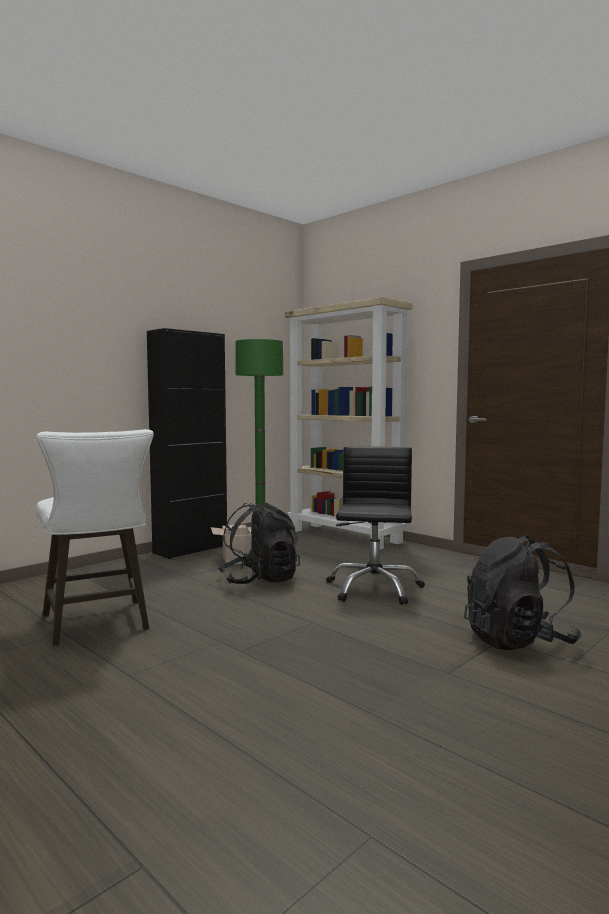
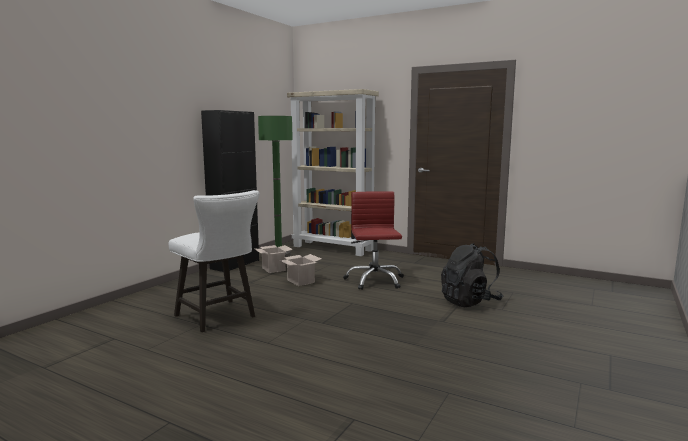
camera: 15 degrees left, 5 degrees up
(259, 580) = (300, 281): black backpack -> cardboard box
(373, 589) = (374, 280): black office chair -> red office chair

